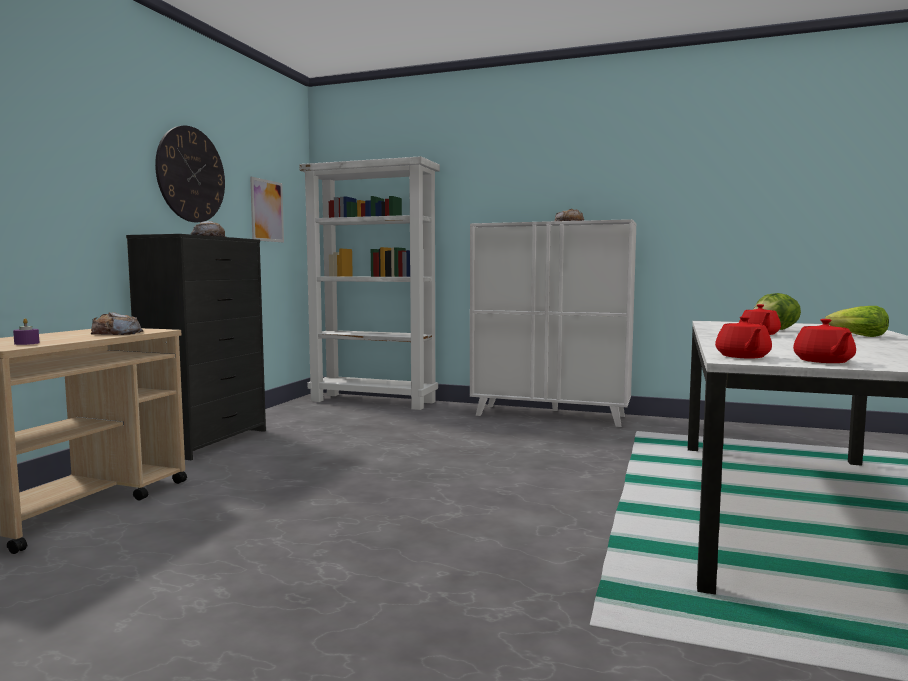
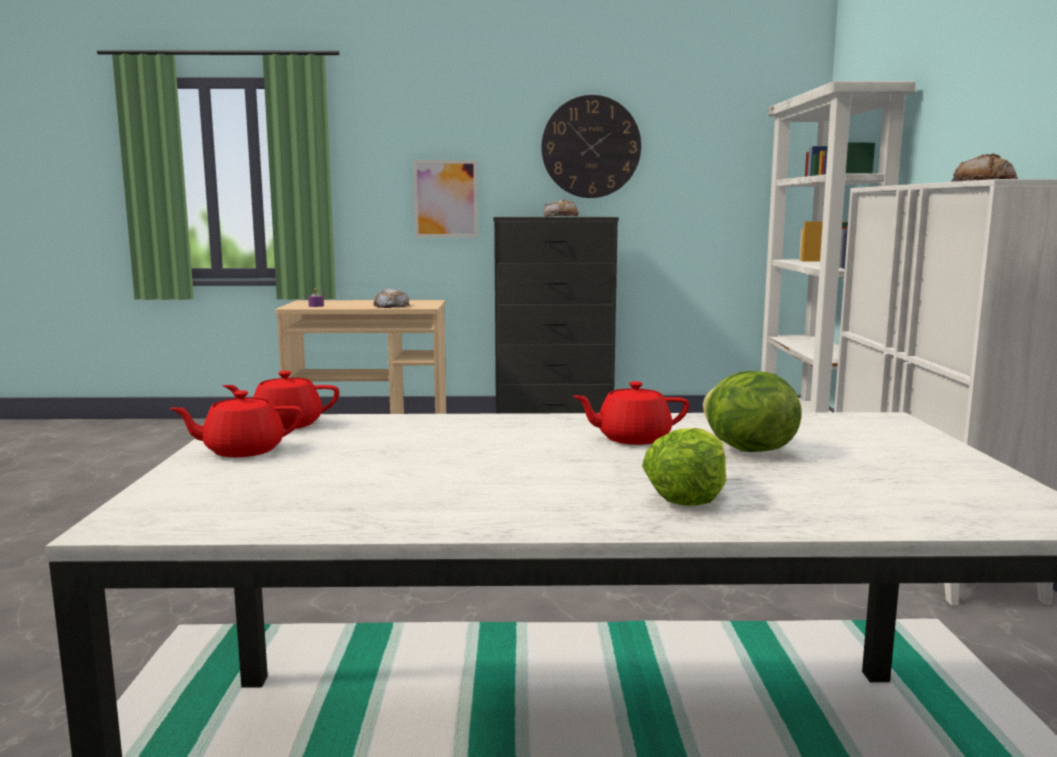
camera: 70 degrees right, 5 degrees up
(267, 210) = (721, 174): picture -> picture (445, 199)

